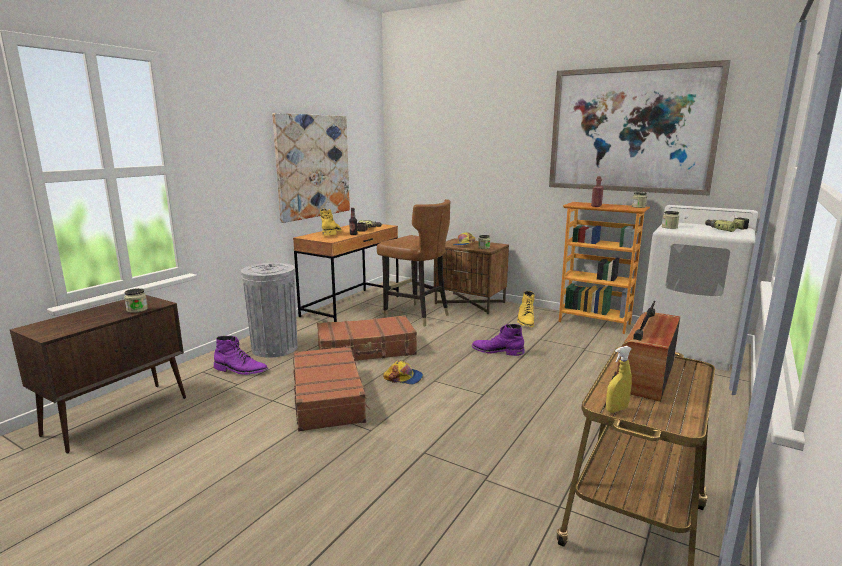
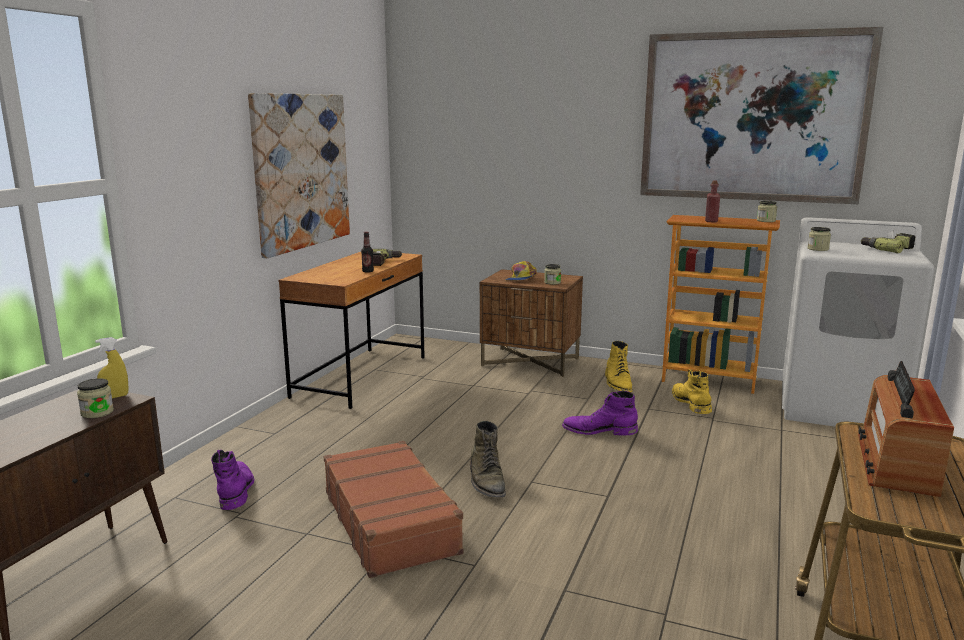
camera: 10 degrees left, 0 degrees up
(241, 370) = (235, 490): purple boot -> purple boot turned 105 degrees counterclockwise
(275, 348) = (273, 450): grey trash can -> none
(331, 233) = (333, 270): yellow boot -> yellow boot (691, 403)
(366, 350) = (414, 443): brown suitcase -> none
(404, 377) = (486, 481): cap -> green boot
(416, 315) = (462, 385): brown chair -> none
(616, 409) = (897, 513): yellow spray bottle -> yellow spray bottle (115, 397)

